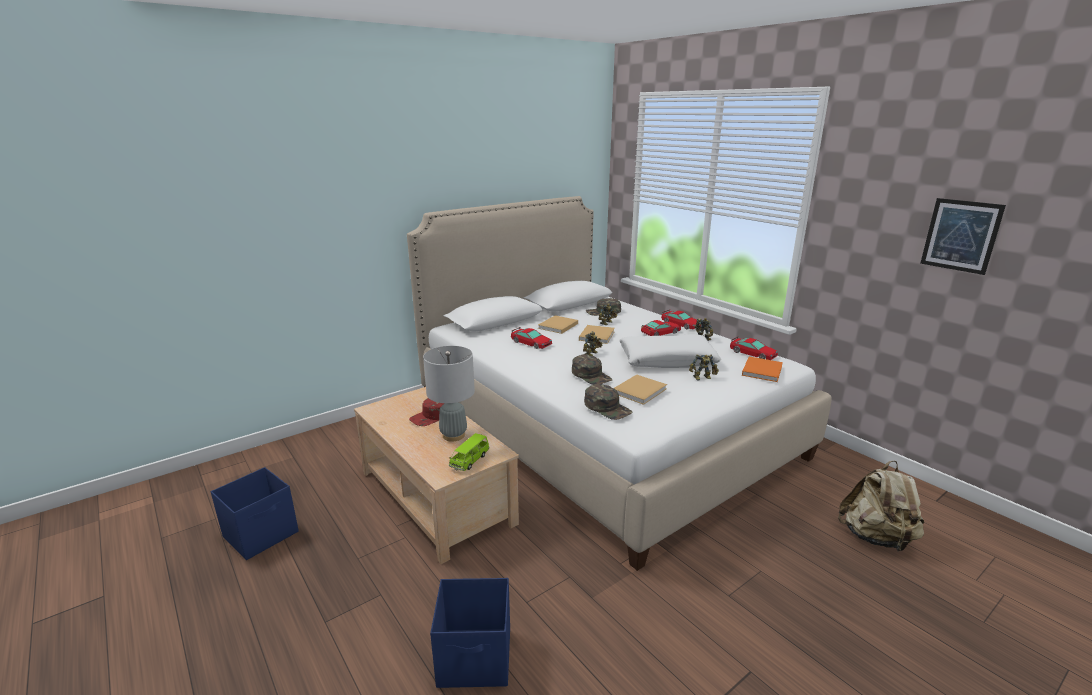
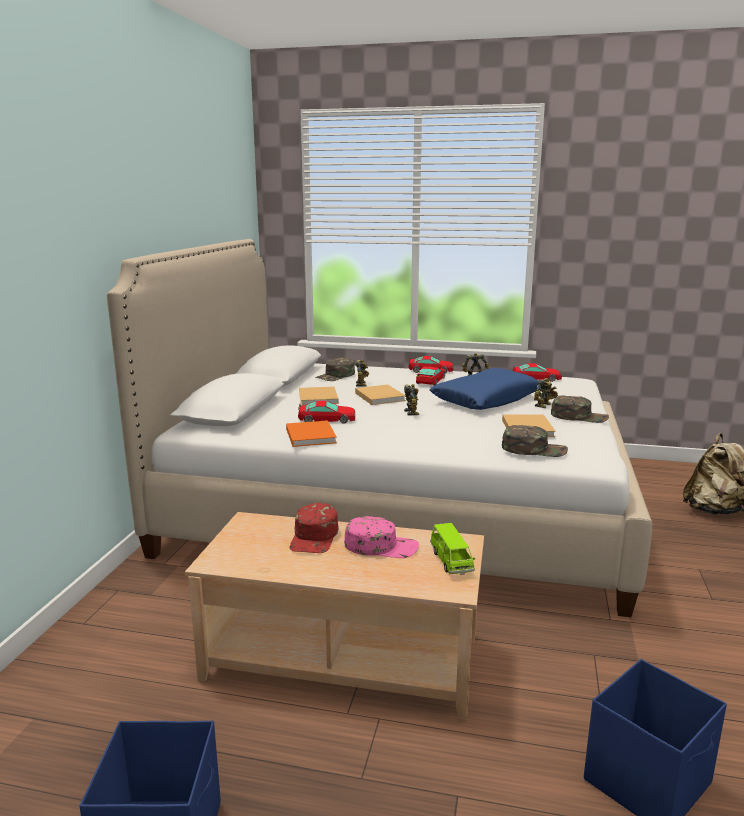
camera: 40 degrees left, 5 degrees down
(453, 435) = (381, 546): grey table lamp -> pink cap
(591, 375) = (458, 429): green cap -> green cap (579, 416)
(667, 360) = (486, 400): white pillow -> blue pillow
(762, 370) = (570, 388): orange book -> orange book (310, 435)
(960, 235) = (683, 233): picture -> none

